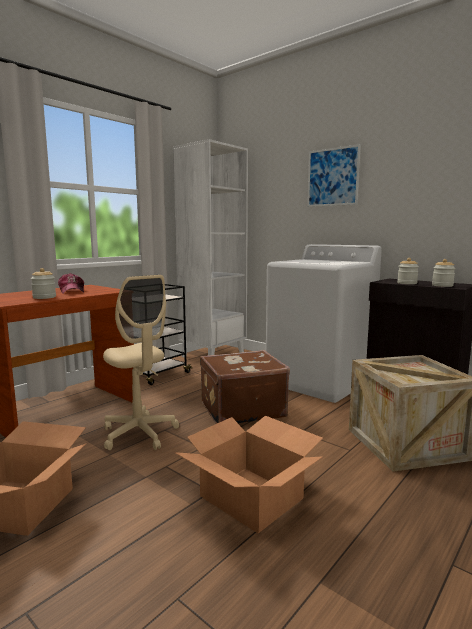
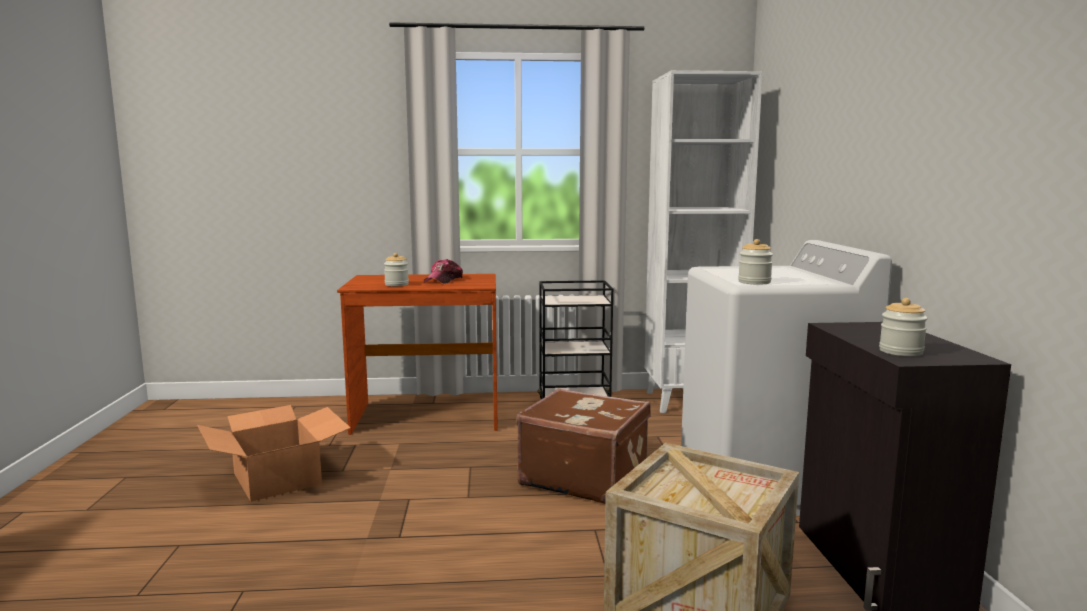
camera: 45 degrees right, 0 degrees up
(139, 434) = (443, 461): beige office chair -> none
(252, 496) = (418, 559): cardboard box -> none
(332, 177) = (854, 119): picture -> none
(407, 283) = (860, 335): jar -> jar (754, 282)

